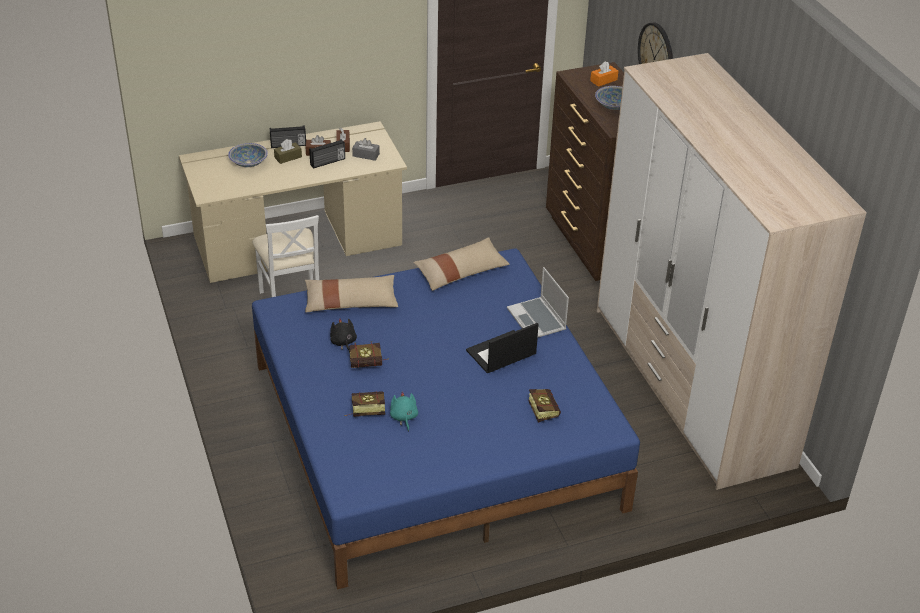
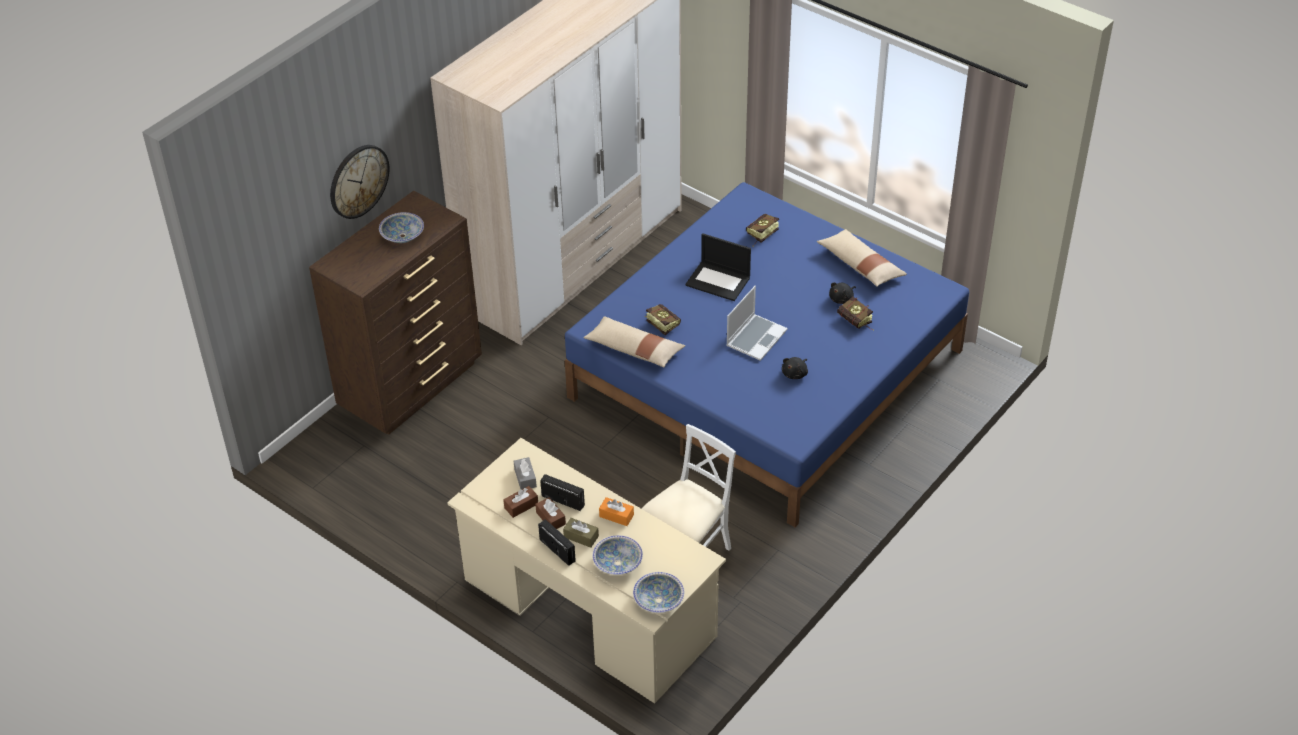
camera: 120 degrees left, 5 degrees up
(199, 166) = (658, 600): none -> bowl
(350, 302) = (740, 396): beige pillow -> beige pillow (860, 265)
(369, 364) = (805, 345): book -> book (660, 323)
(403, 417) = (842, 299): turquoise plush toy -> black plush toy
(537, 320) = (657, 278): laptop -> laptop (756, 337)
(603, 80) = (356, 259): orange tissue box -> orange tissue box (616, 516)

